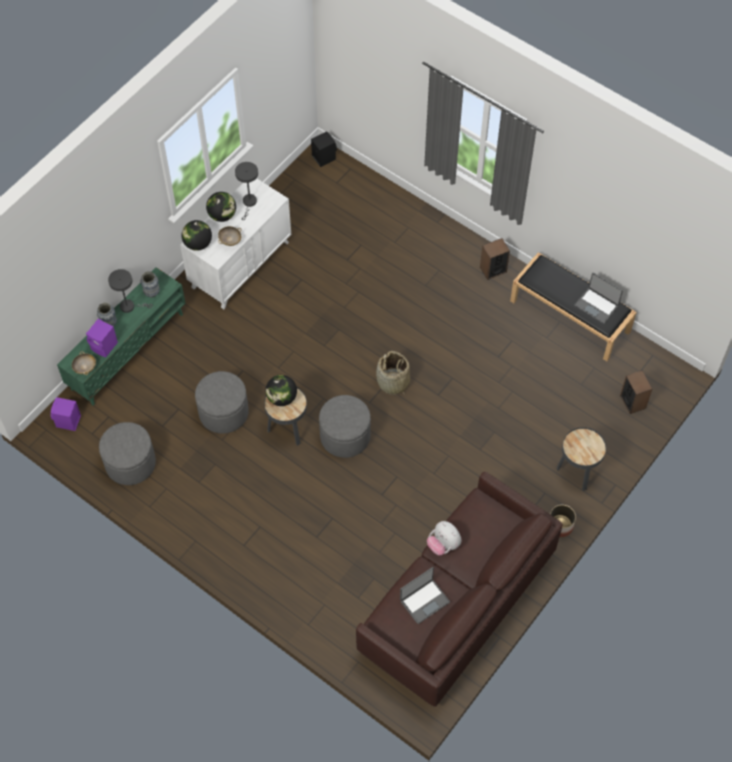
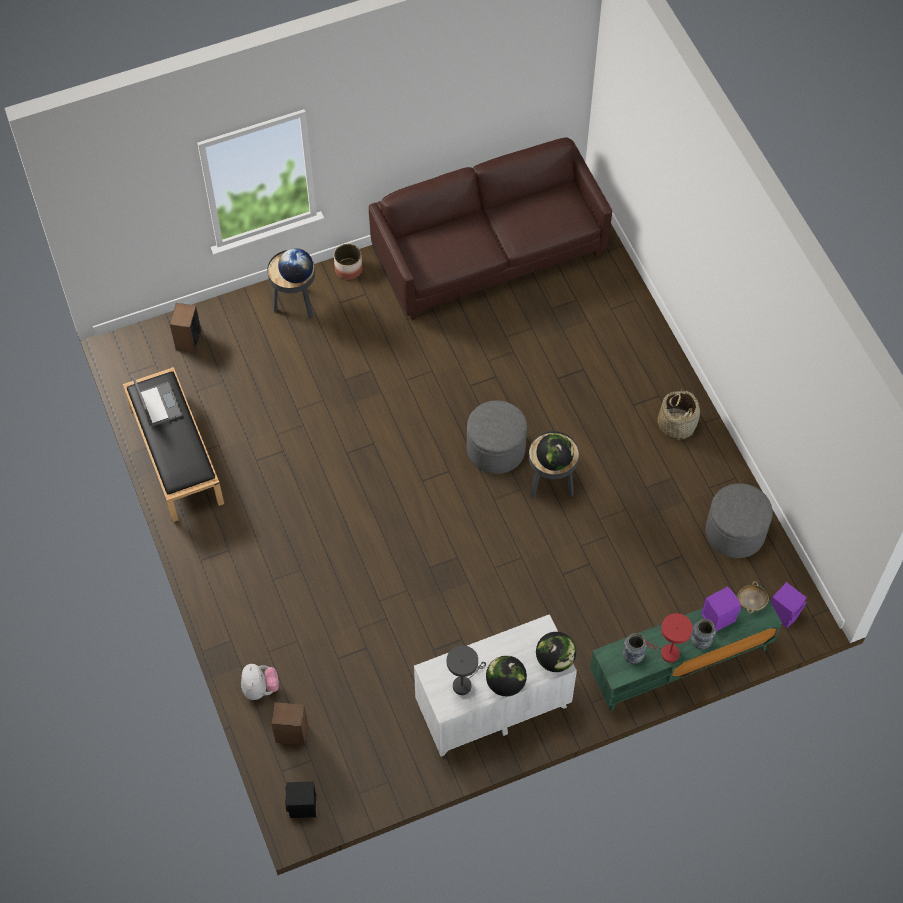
camera: 150 degrees left, 0 degrees up
(130, 306) = (666, 652): grey table lamp -> red table lamp
(223, 412) = (608, 537): grey ottoman -> none
(230, 240) = (514, 644): beige bowl -> none
(393, 382) = (410, 479): basket -> basket (676, 424)
(424, 600) = (533, 216): laptop -> none
(443, 544) = (484, 253): plush toy -> plush toy (260, 688)
(493, 269) = (214, 549): speaker -> speaker (292, 733)
(575, 445) = (297, 275): none -> globe

